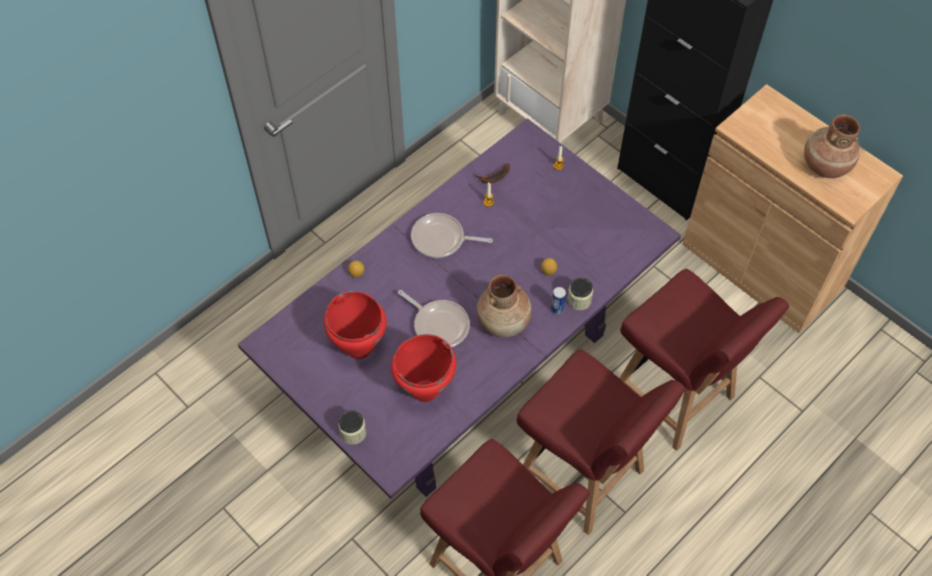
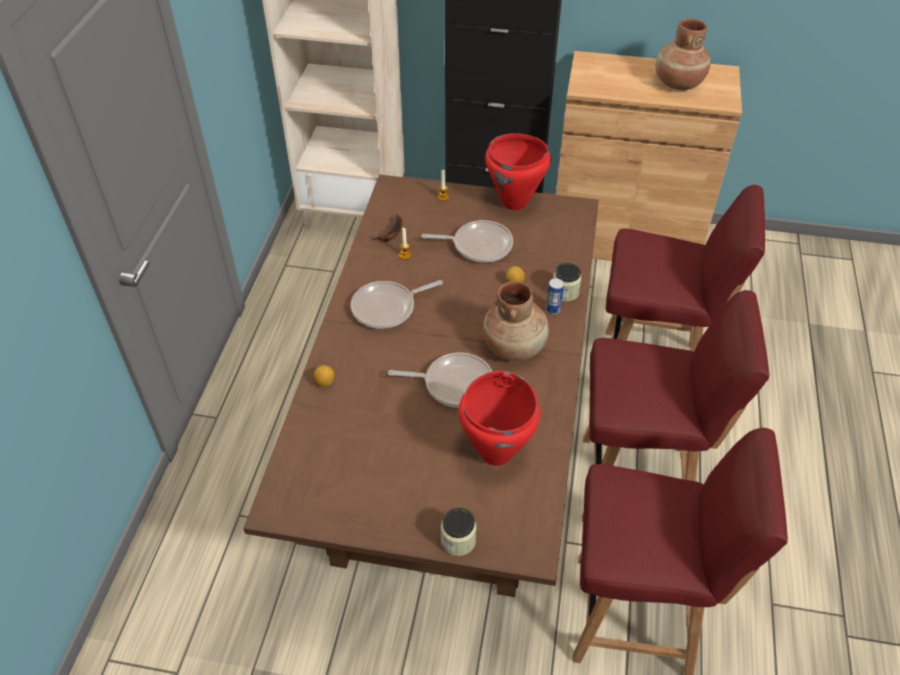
camera: 35 degrees left, 10 degrees down
(359, 349) = (390, 453): red cooking pot -> red cooking pot (515, 203)
(467, 364) = (449, 449): purple dining table -> brown dining table
(549, 224) = (478, 245): none -> frying pan

